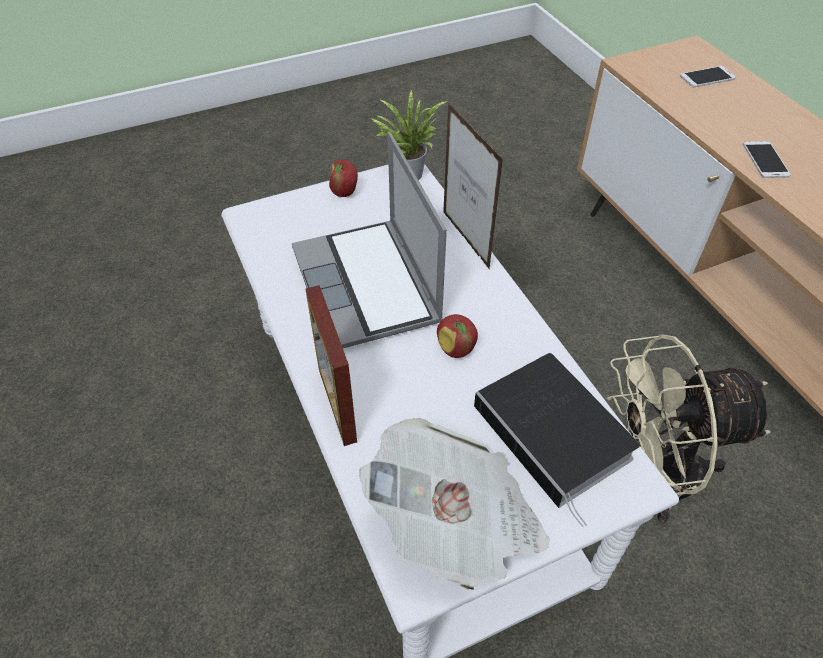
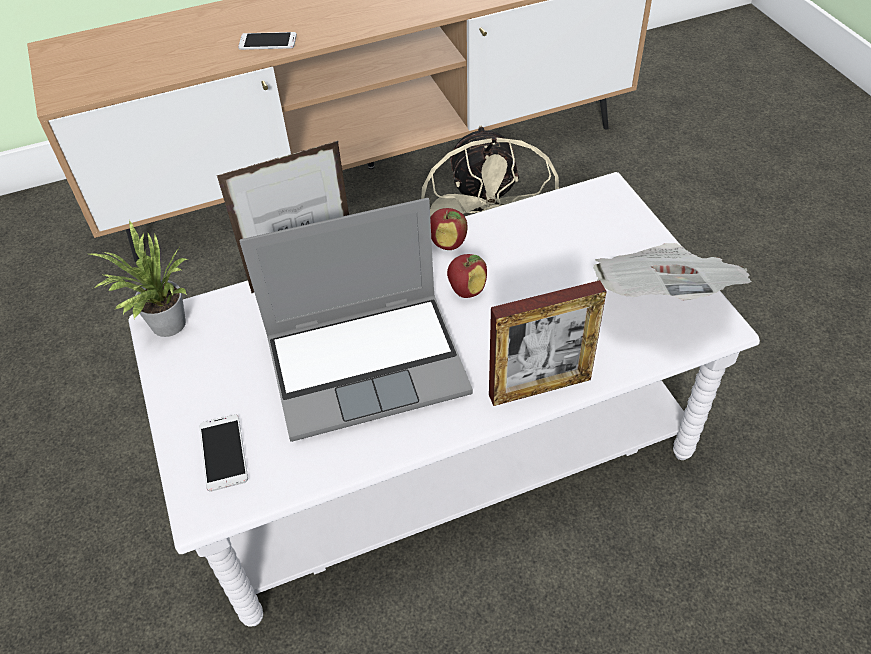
camera: 85 degrees left, 0 degrees up
(344, 192) = (184, 392): apple -> apple (448, 243)
(556, 435) = (565, 230): book -> none
(707, 77) = (116, 50): phone -> phone (223, 452)

